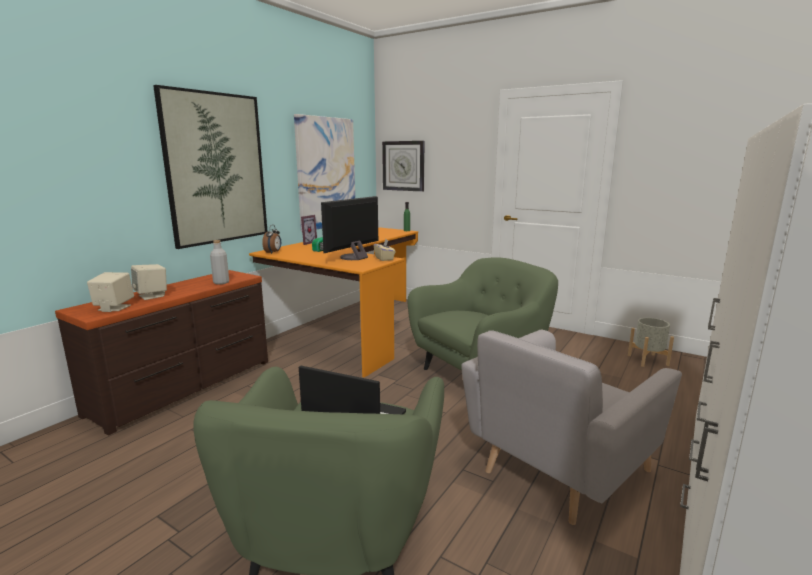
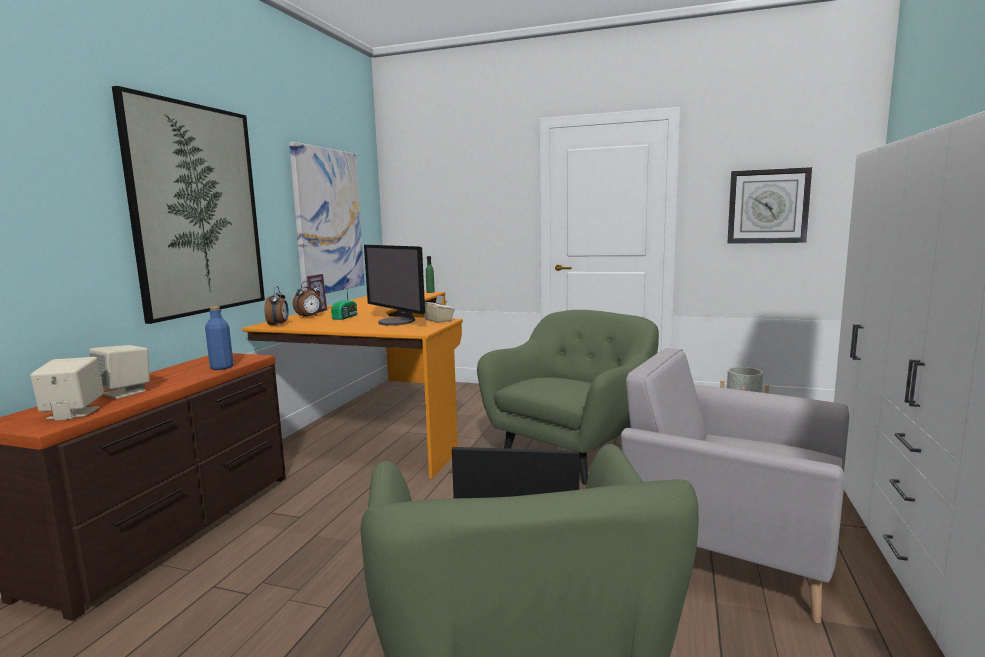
camera: 15 degrees left, 5 degrees down
(221, 282) = (221, 367): grey bottle -> blue bottle
(300, 247) = (309, 317): none -> alarm clock
(353, 257) = (397, 322): monitor -> monitor turned 60 degrees counterclockwise
(403, 166) = (419, 212): wall clock -> wall clock (768, 206)
(558, 469) = (730, 547): grey armchair -> grey armchair turned 90 degrees clockwise

